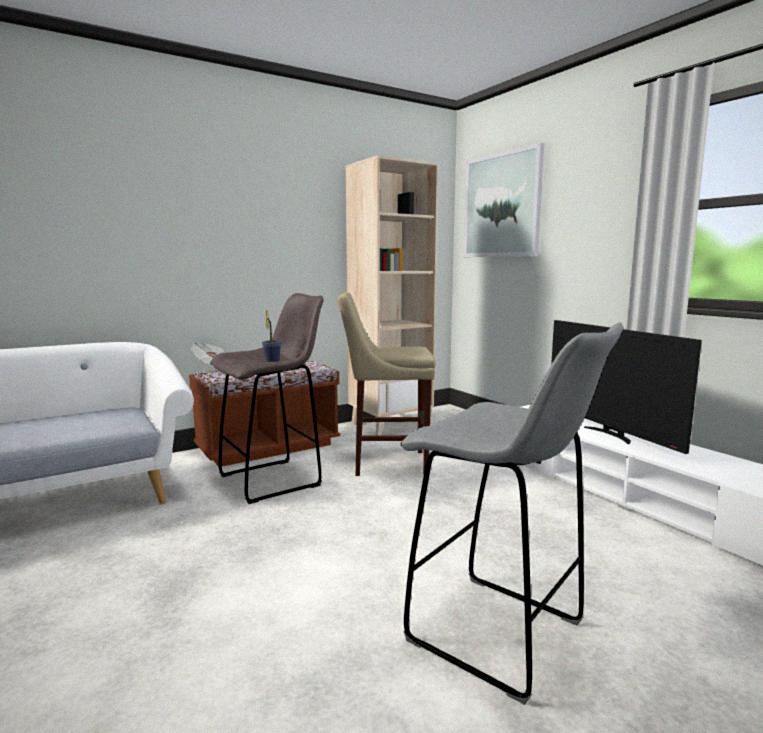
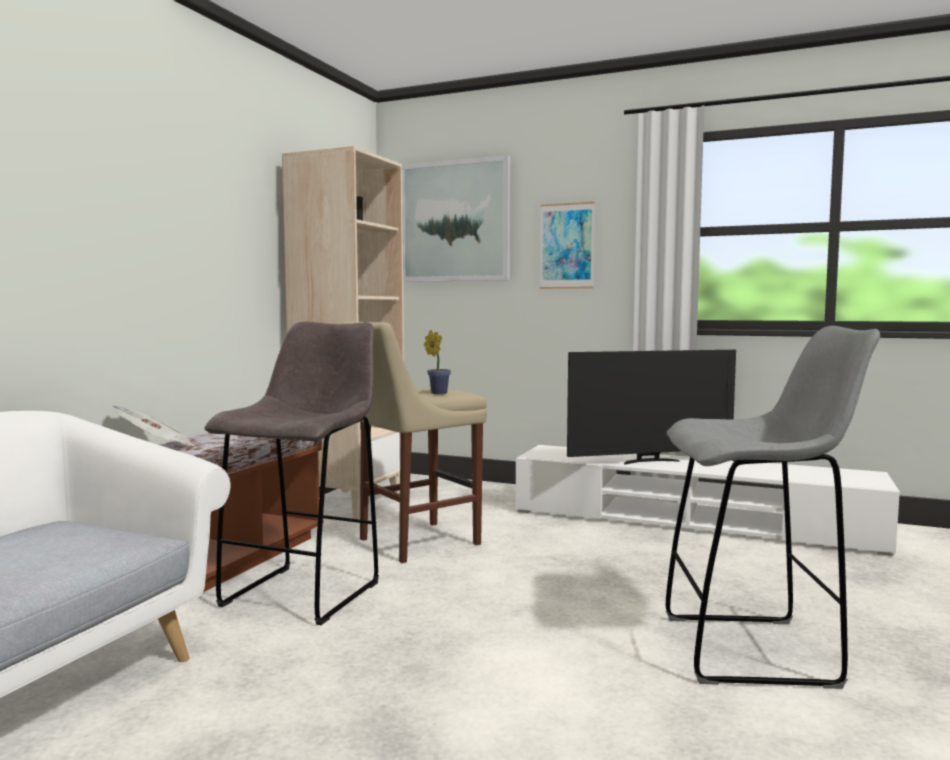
camera: 35 degrees left, 5 degrees down
(272, 360) = (302, 416): potted plant -> potted plant (437, 393)
(584, 223) = (567, 246): none -> picture
(610, 434) = (649, 461): television -> television turned 45 degrees counterclockwise

